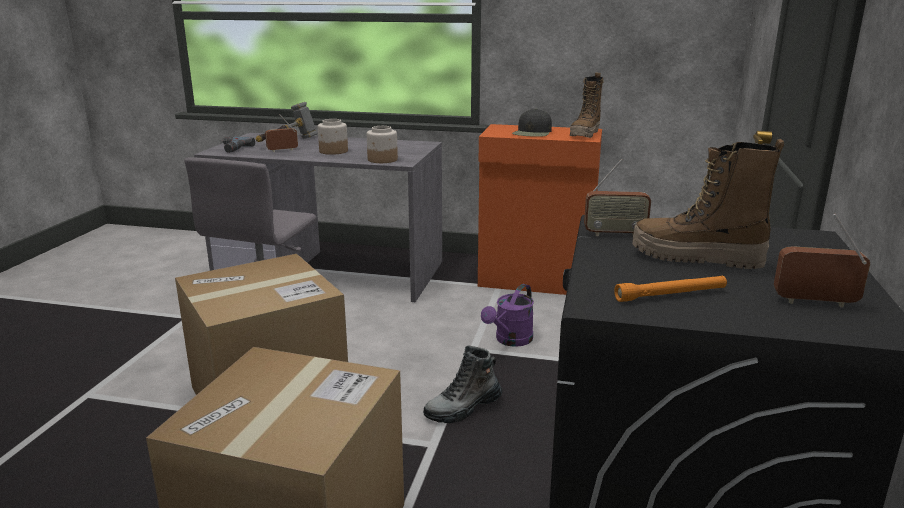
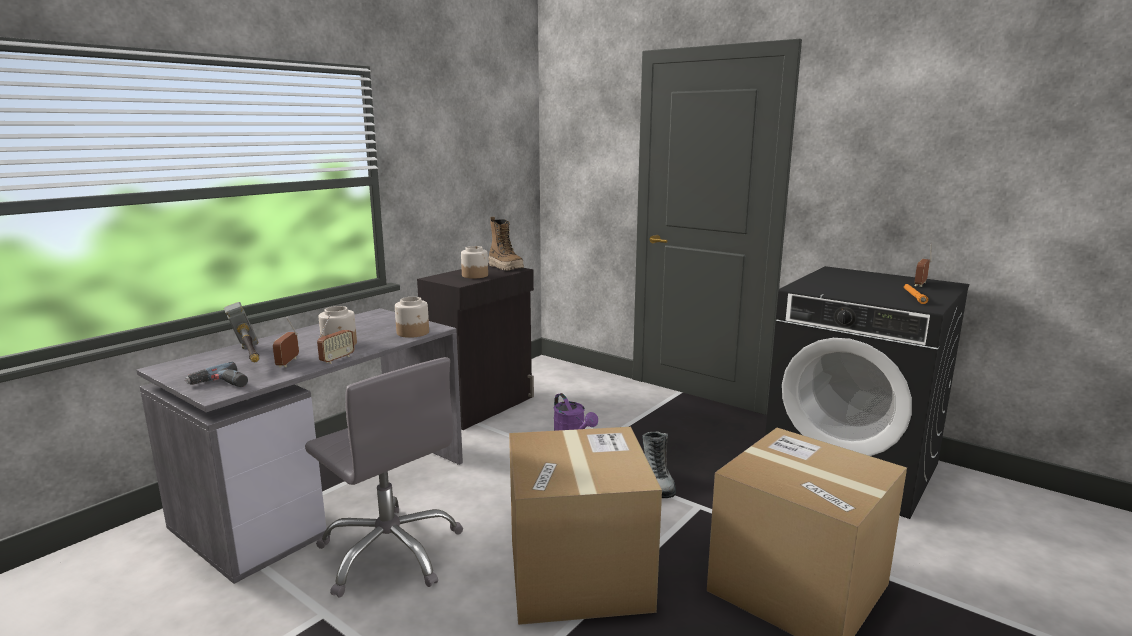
camera: 65 degrees left, 5 degrees down
(532, 133) = (475, 275): black cap -> jar
(536, 281) = (482, 406): orange cabinet -> black cabinet
(614, 234) = (821, 290): radio -> radio (337, 359)
(696, 258) = (863, 286): boot -> none

